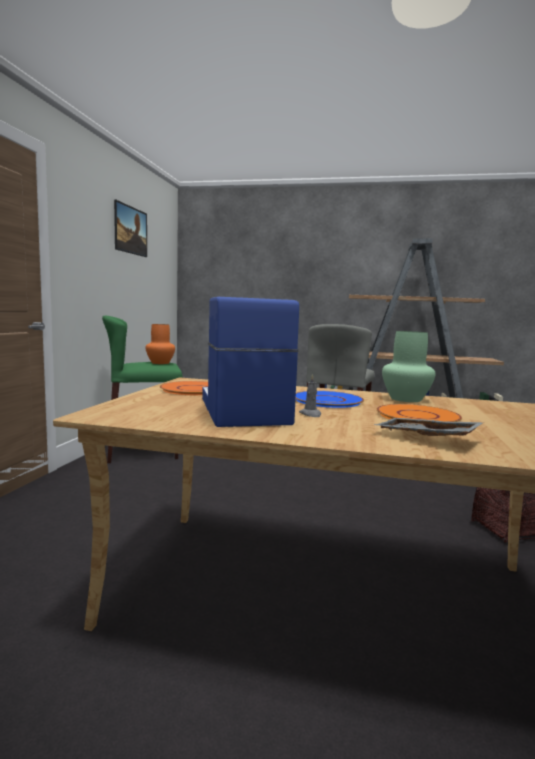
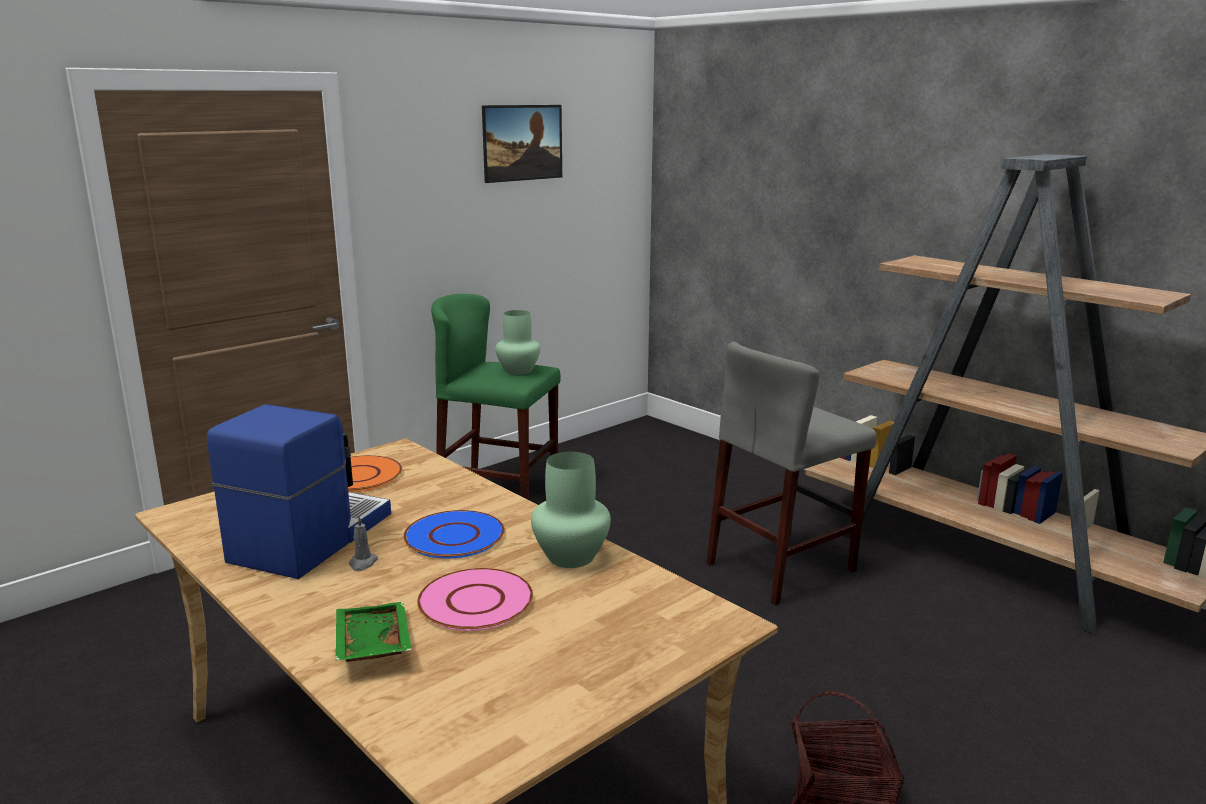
camera: 35 degrees right, 10 degrees up
(160, 363) = (519, 371): orange vase -> green vase
(417, 416) = (476, 601): orange plate -> pink plate
(425, 438) = (370, 645): grey tray -> green tray

